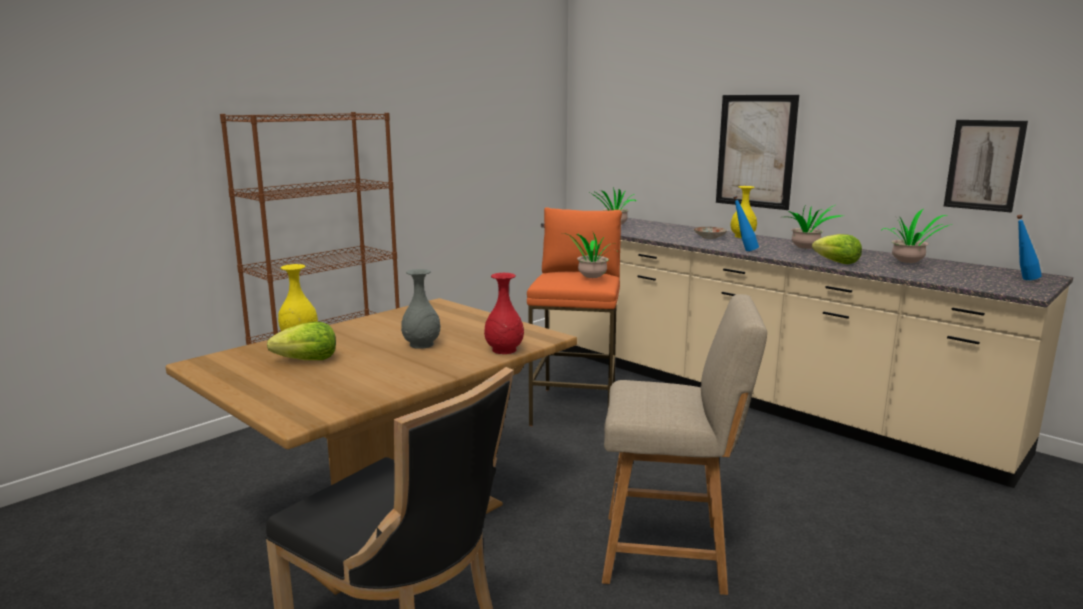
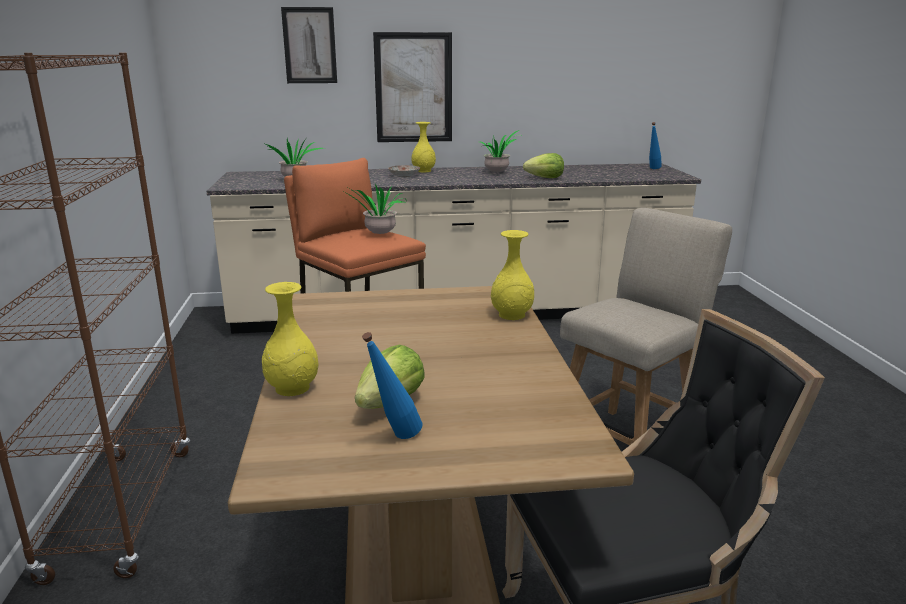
camera: 50 degrees left, 5 degrees up
(422, 345) = (436, 339): grey vase -> none
(504, 350) = (512, 315): red vase -> yellow vase
(743, 250) = (464, 181): blue bottle -> blue bottle (394, 439)
(909, 264) = (579, 171): potted plant -> none
(984, 165) = (601, 88): picture -> picture (309, 45)

